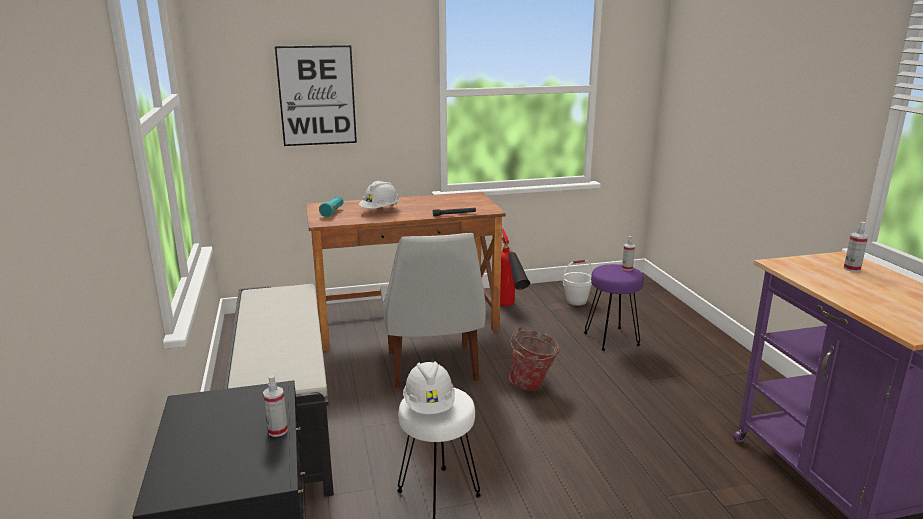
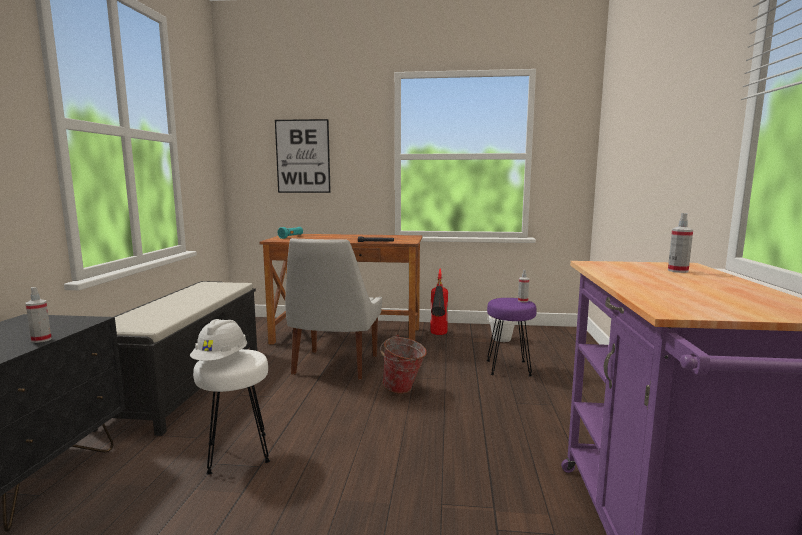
camera: 20 degrees right, 10 degrees down
(380, 210) = (325, 238): white hard hat -> none

